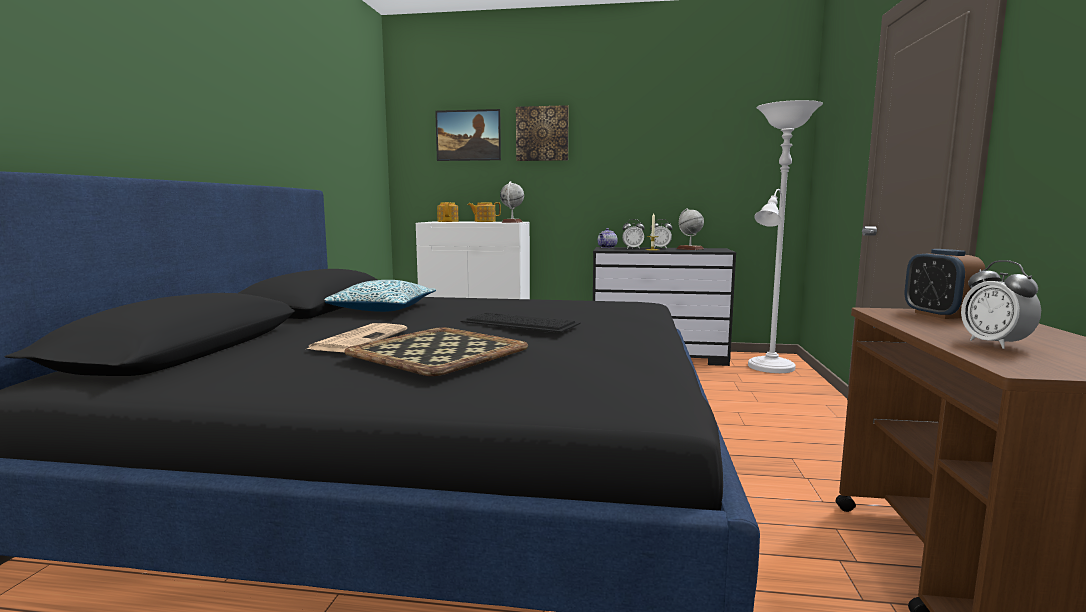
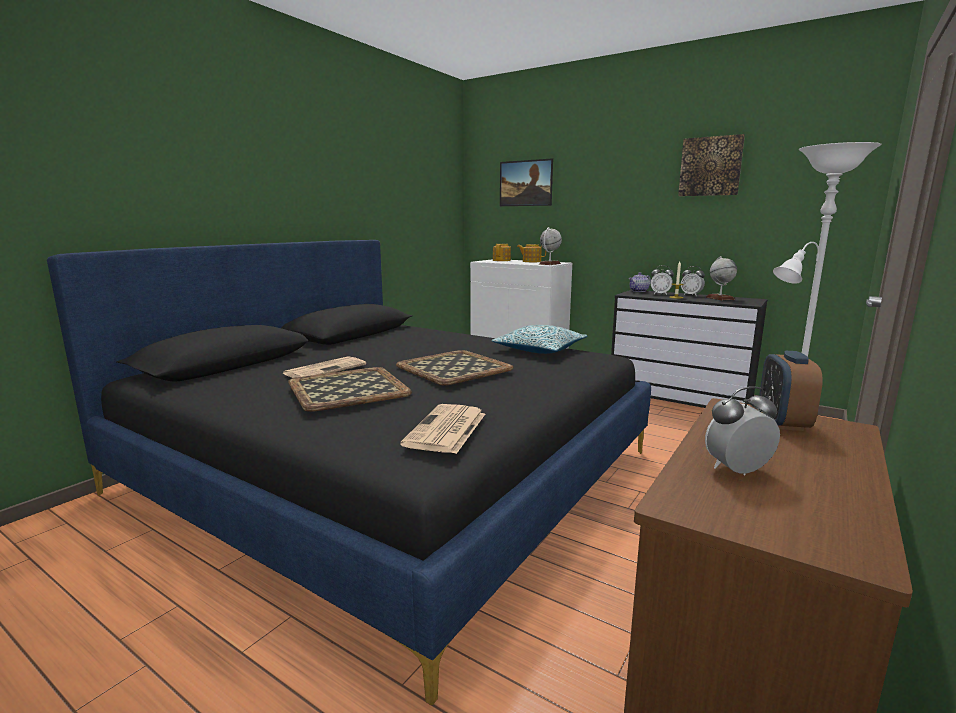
camera: 25 degrees right, 5 degrees up
(381, 309) = (386, 341): pillow -> pillow (539, 350)
(518, 322) = (452, 367): keyboard -> tray
(542, 134) = (588, 180): picture -> picture (710, 166)
(631, 370) = (446, 430): none -> newspaper
(995, 344) = (737, 471): alarm clock -> alarm clock turned 60 degrees clockwise

